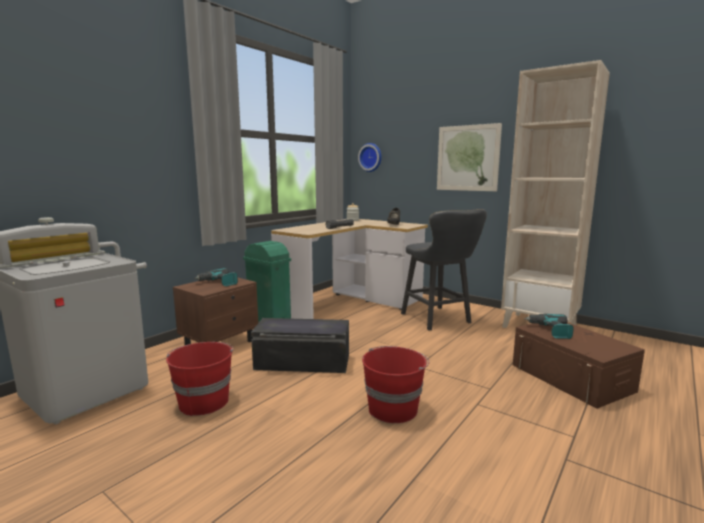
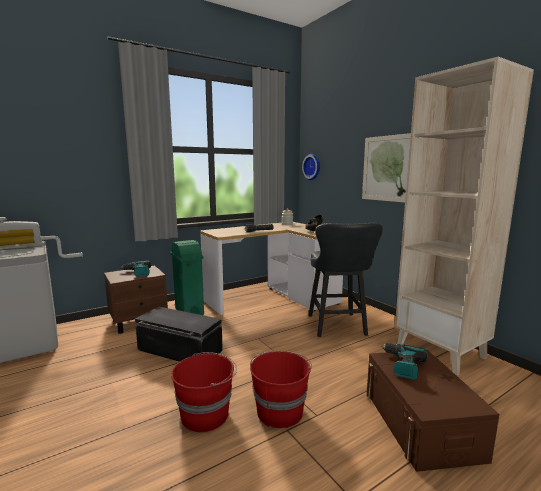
camera: 20 degrees right, 0 degrees up
(204, 401) = (77, 371): red bucket -> red bucket (279, 410)

